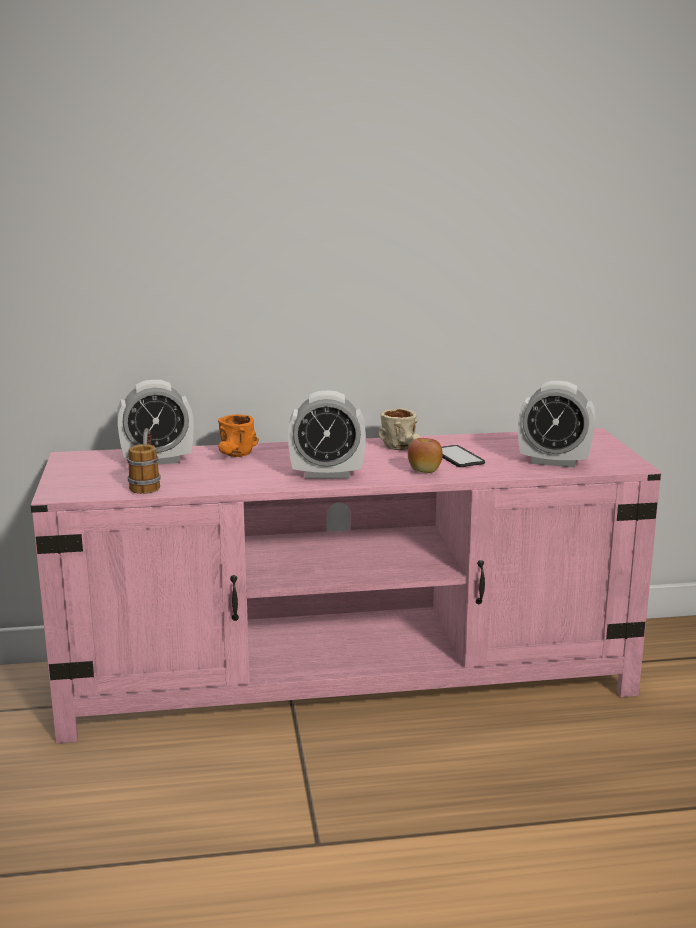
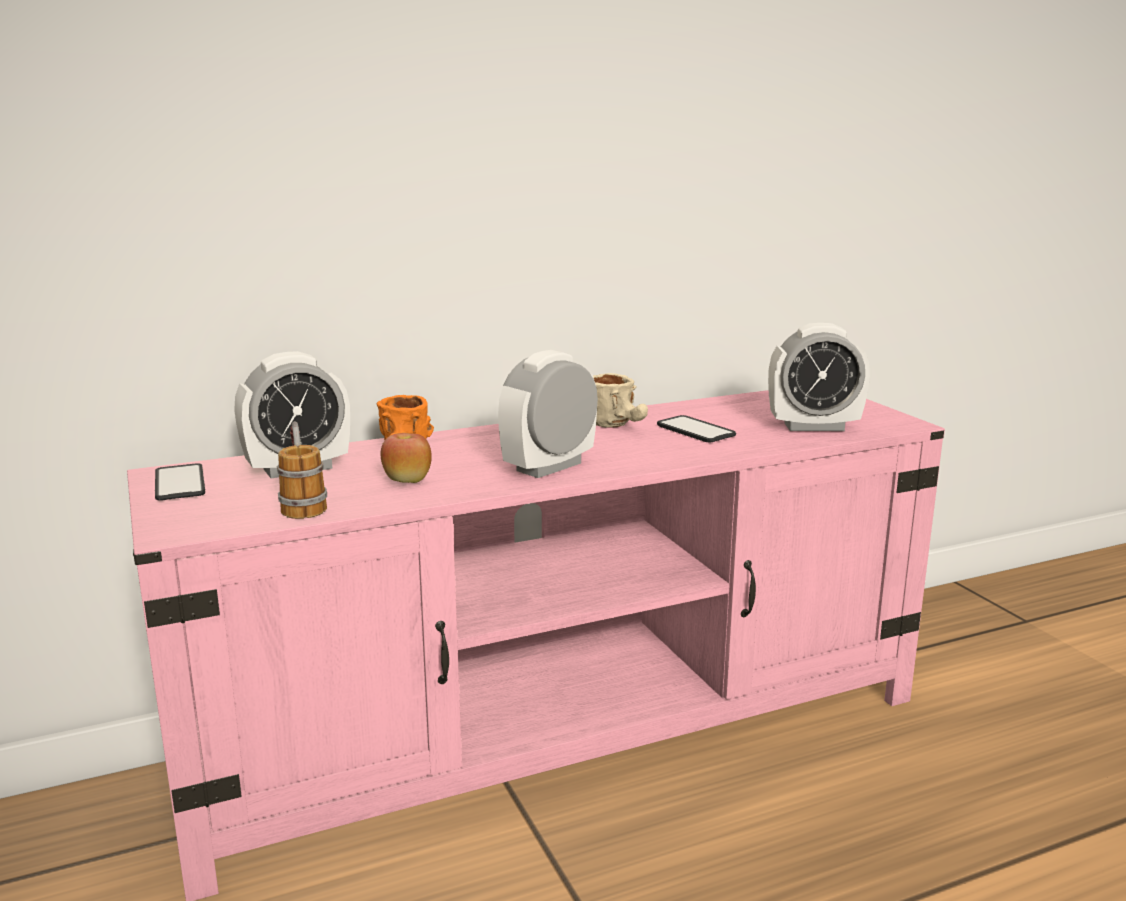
camera: 15 degrees left, 0 degrees up
(78, 464) = (180, 483): none -> phone
(327, 474) = (549, 467): alarm clock -> alarm clock turned 150 degrees clockwise
(424, 471) = (671, 451): apple -> apple (407, 481)

